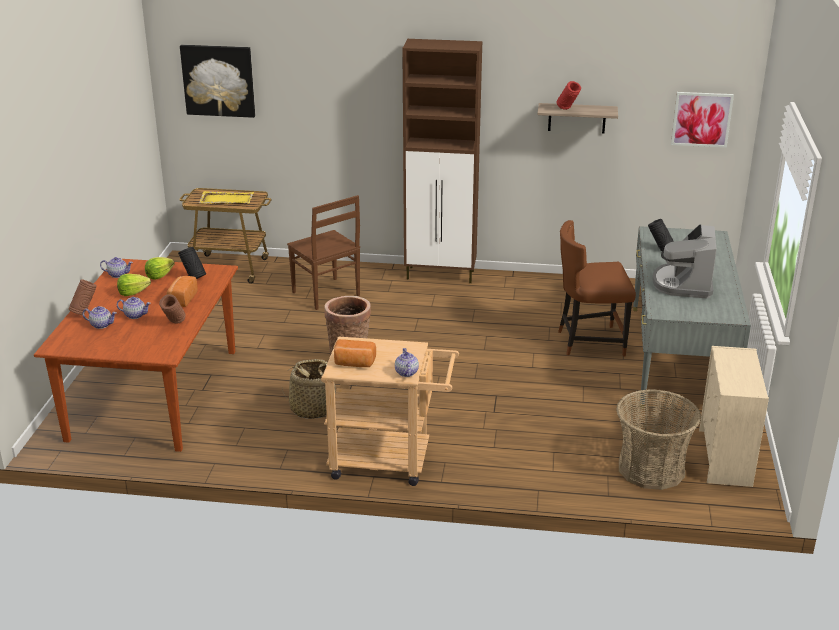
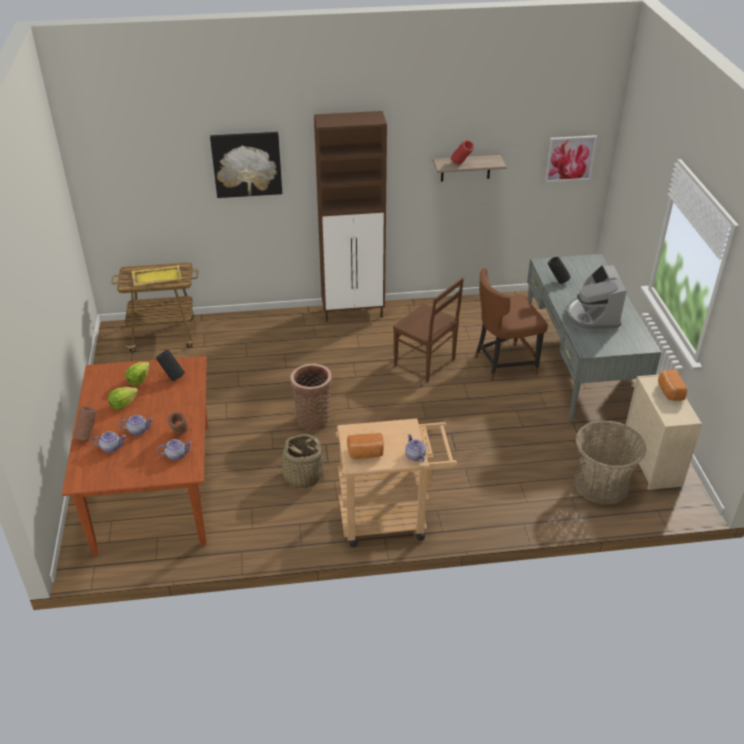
camera: 15 degrees left, 10 degrees up
(118, 274) = (98, 384): teapot -> teapot (176, 455)
(182, 299) = (173, 404): bread -> bread (669, 392)
(218, 80) = (133, 168): picture -> picture (247, 164)
(327, 294) = (263, 349): brown chair -> brown chair (426, 363)

